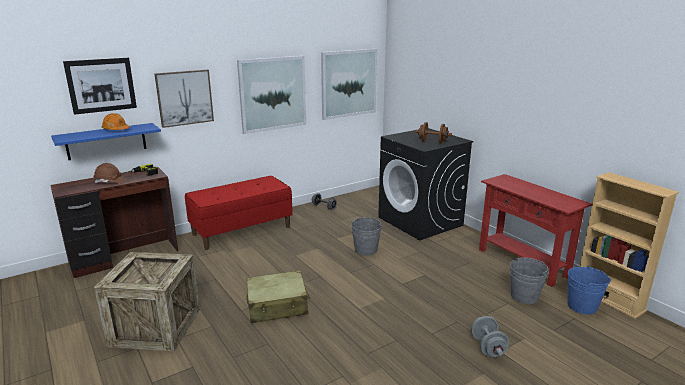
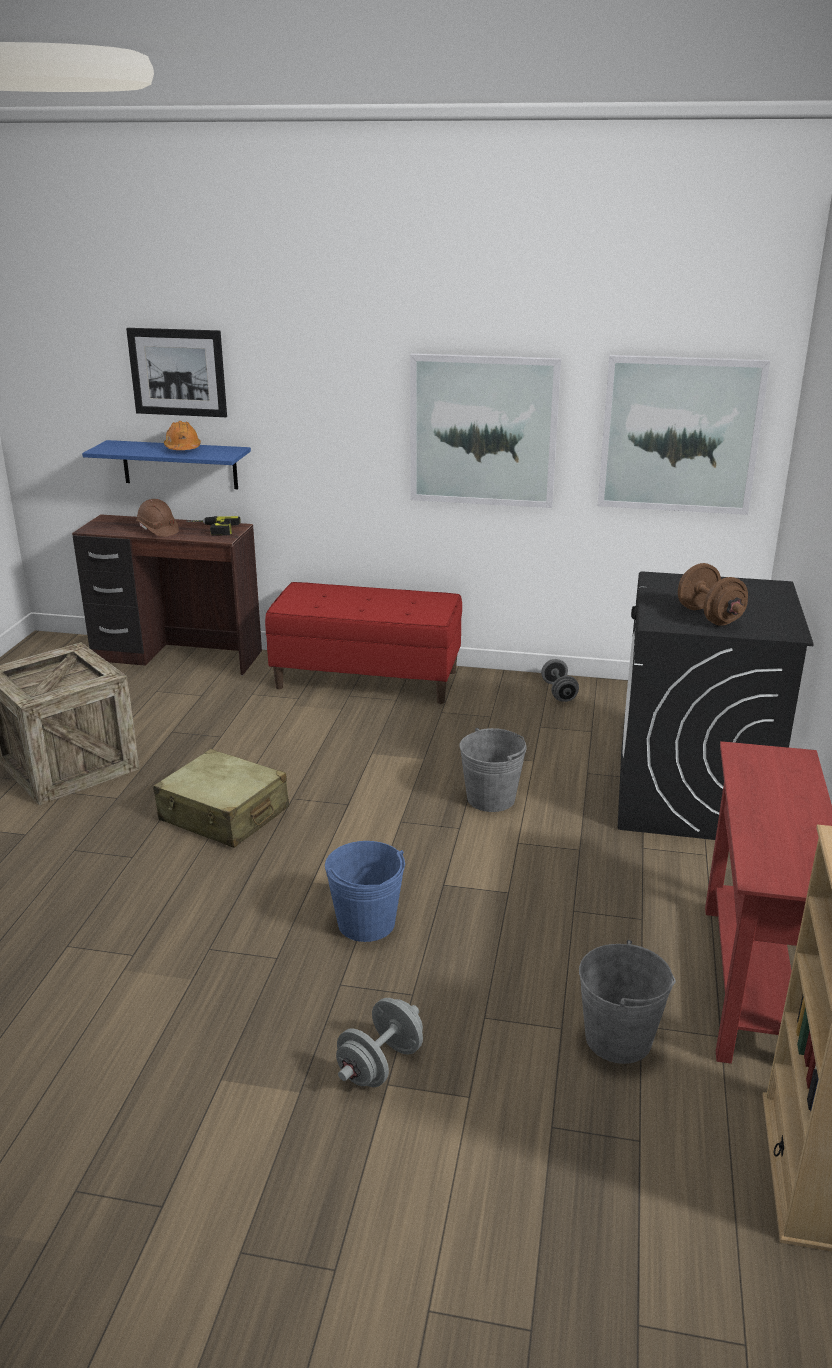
camera: 45 degrees right, 5 degrees up
(184, 98) = (307, 412): picture -> none
(582, 306) = (705, 1136): blue bucket -> blue bucket (366, 923)

